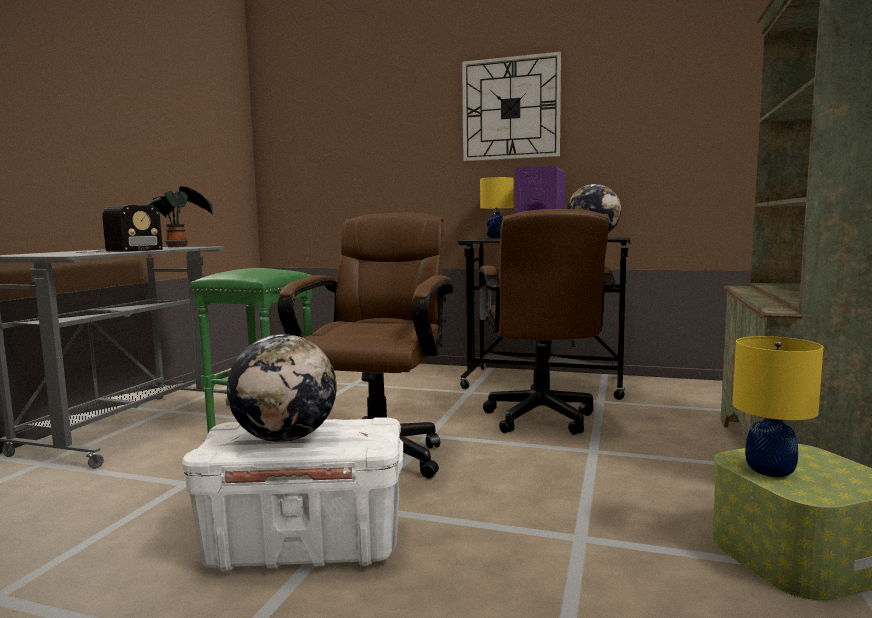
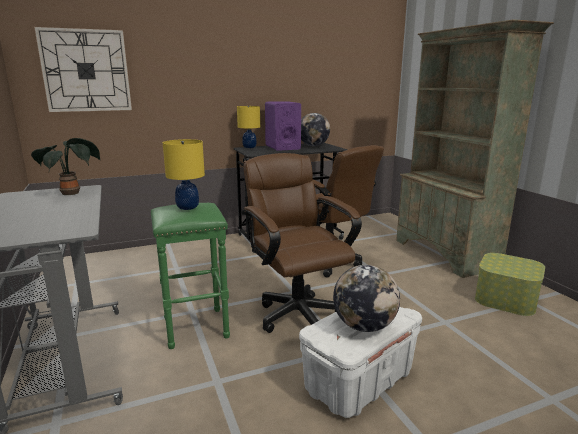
camera: 40 degrees left, 10 degrees up
(117, 251) = (66, 213): radio -> none
(510, 108) = (250, 55): wall clock -> wall clock (86, 71)
(771, 473) = (507, 270): yellow table lamp -> yellow table lamp (188, 208)

